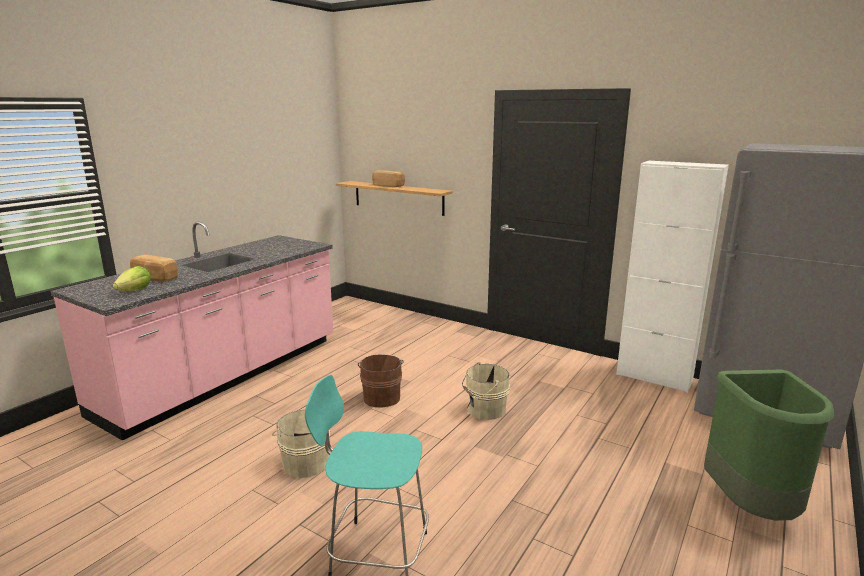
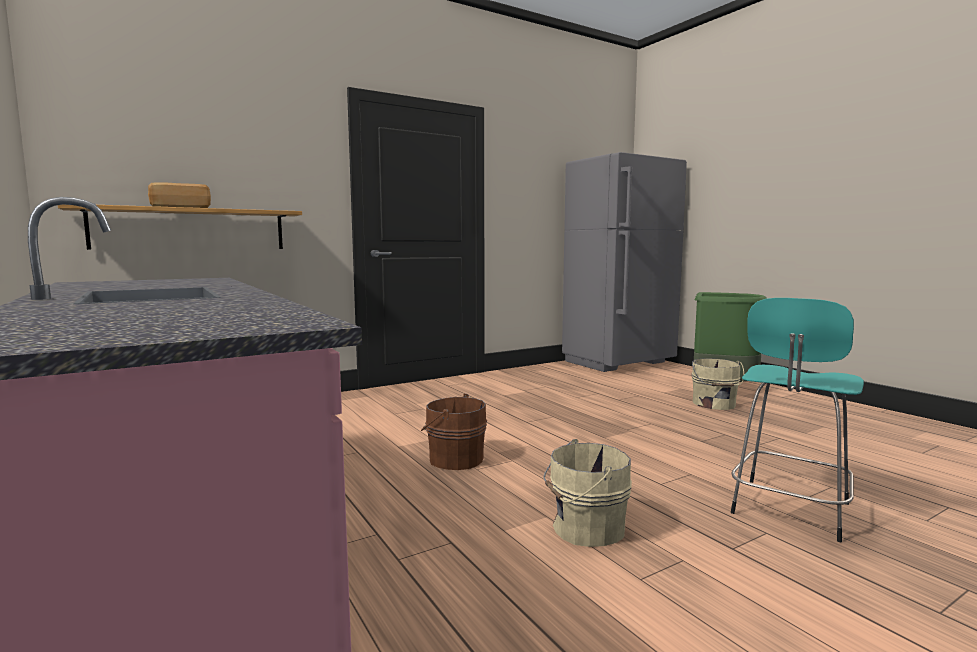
camera: 65 degrees left, 10 degrees down
(135, 291) = (228, 316): lettuce -> none
(154, 278) = (144, 310): bread -> none
(484, 410) = (537, 421): beige bucket -> beige bucket (714, 404)
(654, 377) = (539, 368): white cabinet -> none

